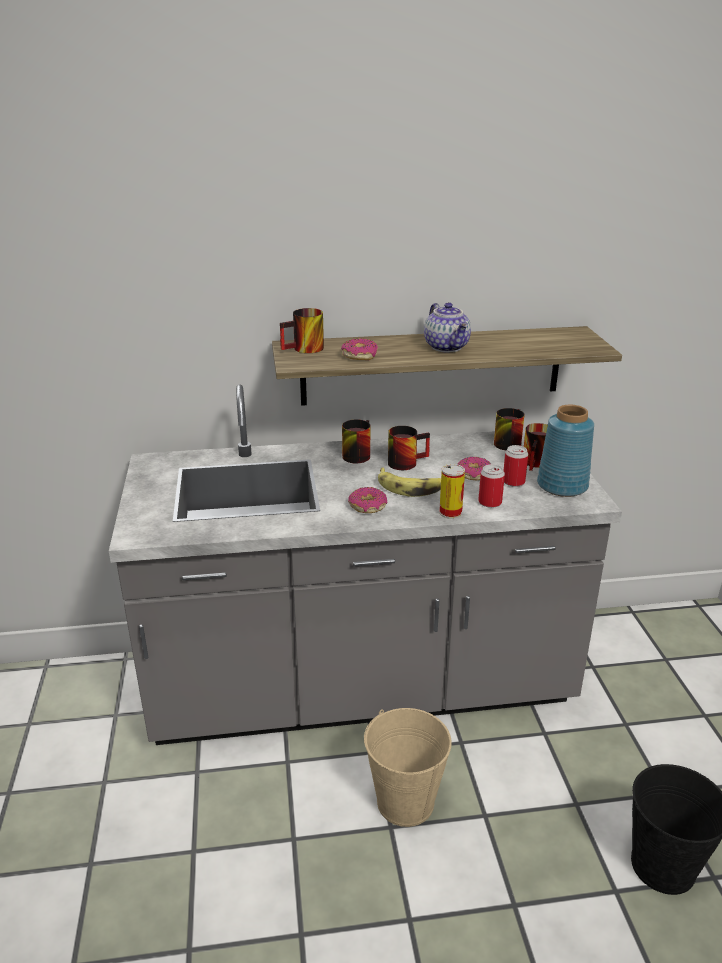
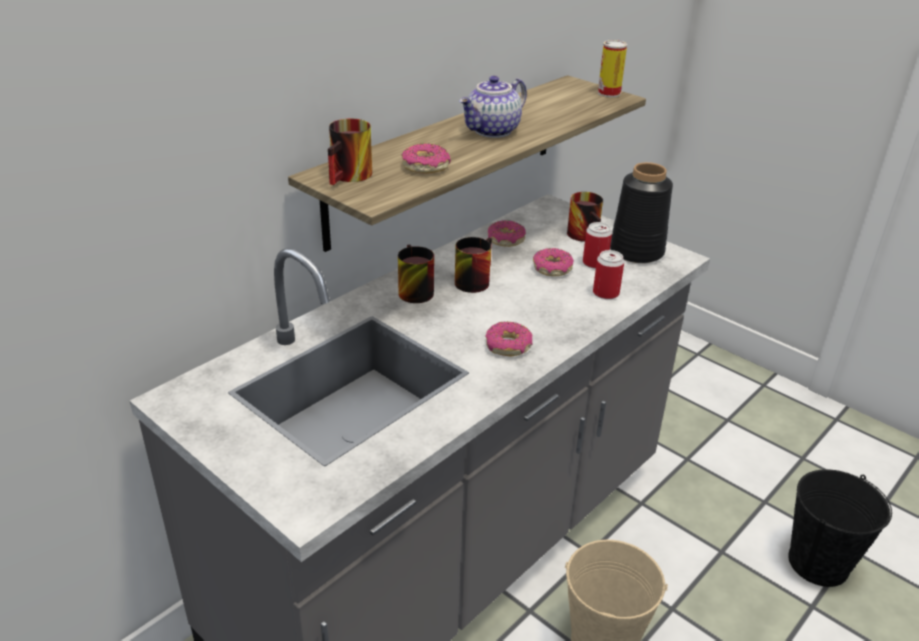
camera: 40 degrees left, 5 degrees up
(411, 488) = (518, 307): banana -> none
(447, 347) = (493, 131): teapot -> teapot turned 105 degrees clockwise
(450, 512) = (589, 318): can -> can (609, 93)
(468, 446) = (505, 240): none -> donut
(506, 442) = (531, 223): mug -> none
(563, 486) = (637, 251): blue vase -> black vase

